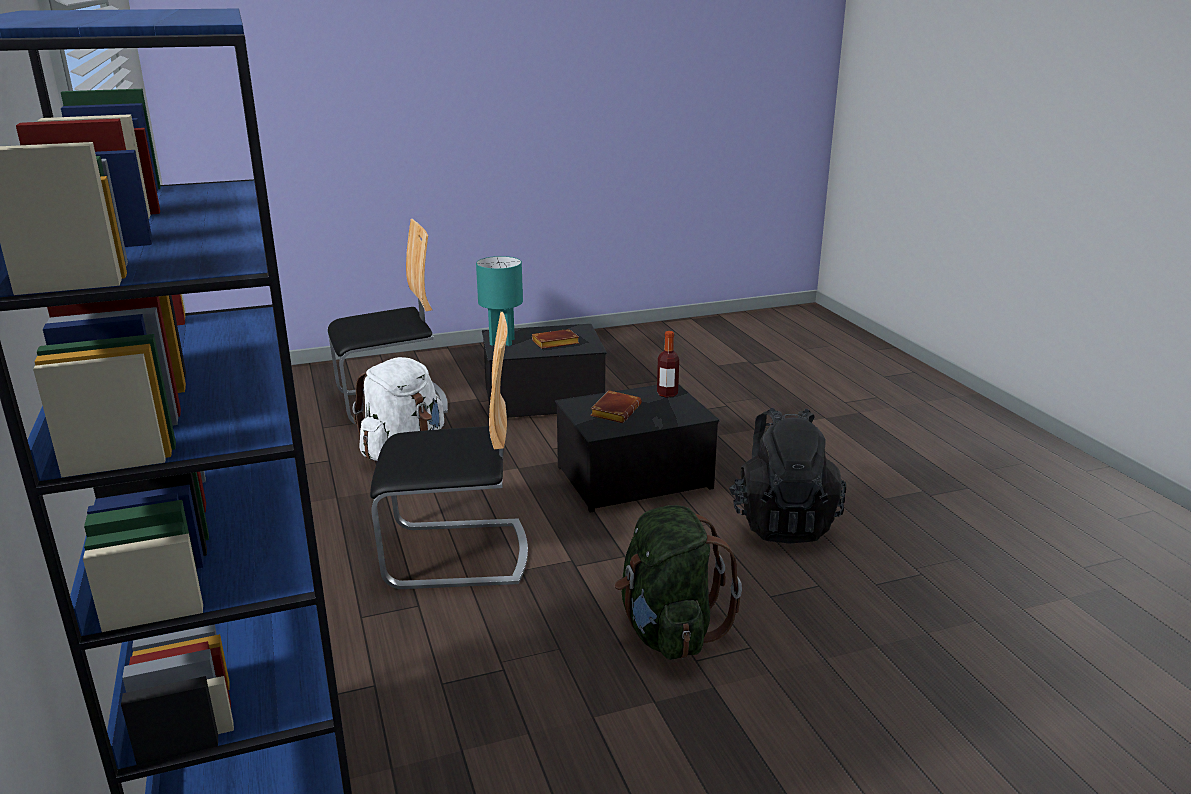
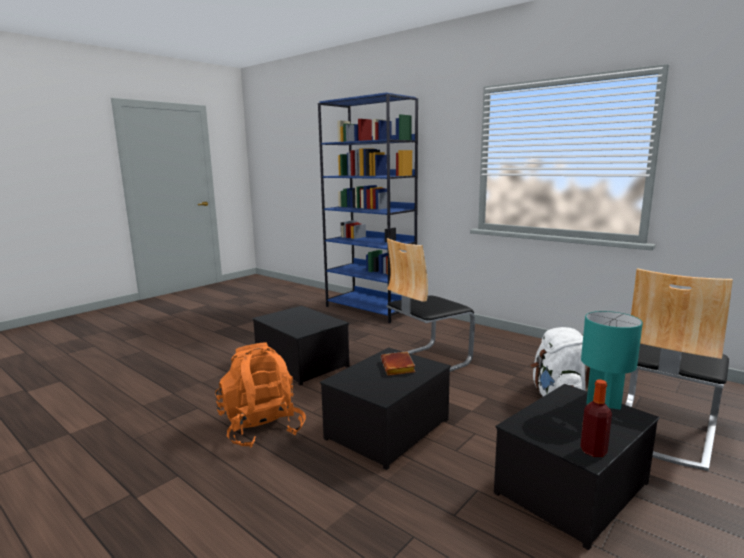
camera: 150 degrees right, 10 degrees down
(554, 344) = (558, 419): brown book -> none
(667, 394) = (379, 392): bottle -> bottle (593, 451)
(668, 631) = (300, 363): green backpack -> storage box
(782, 522) = (262, 428): black backpack -> orange backpack

